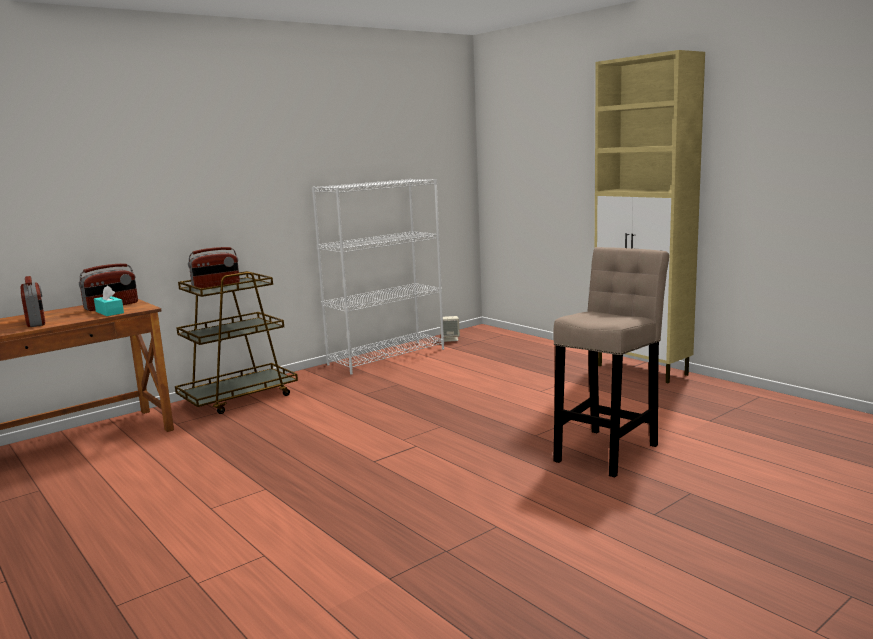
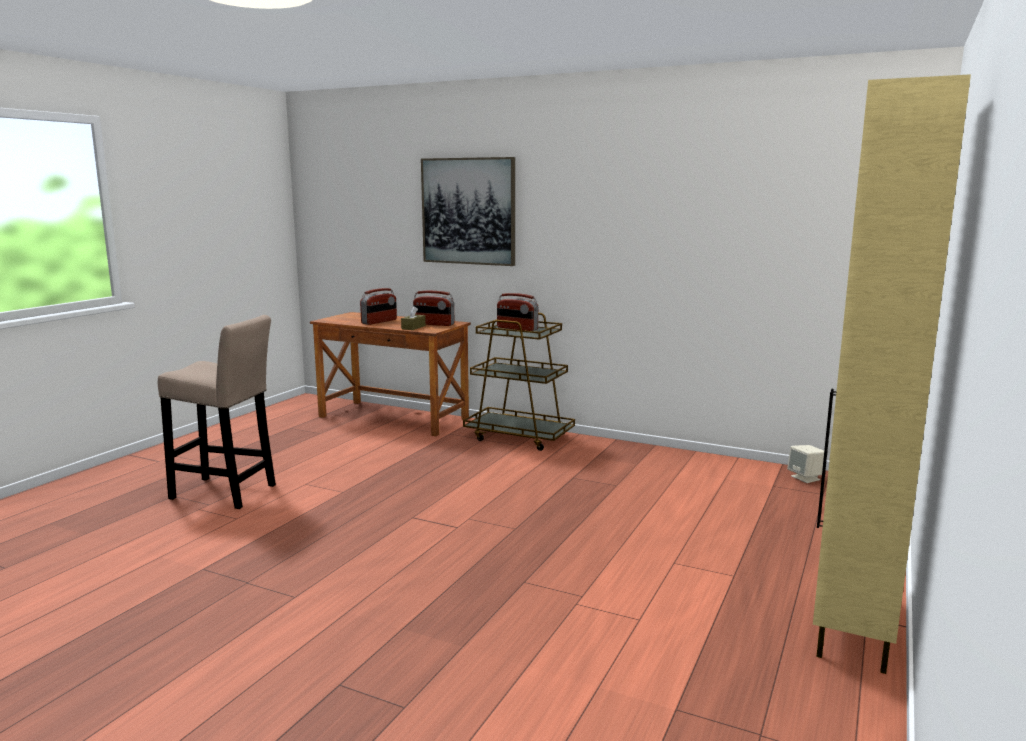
camera: 65 degrees right, 0 degrees up
(109, 312) = (413, 327): turquoise tissue box -> brown tissue box
(110, 166) = (468, 211): none -> picture
(387, 356) = (697, 462): white bookcase -> none
(608, 450) = (506, 634): beige stool -> beige stool (227, 493)

